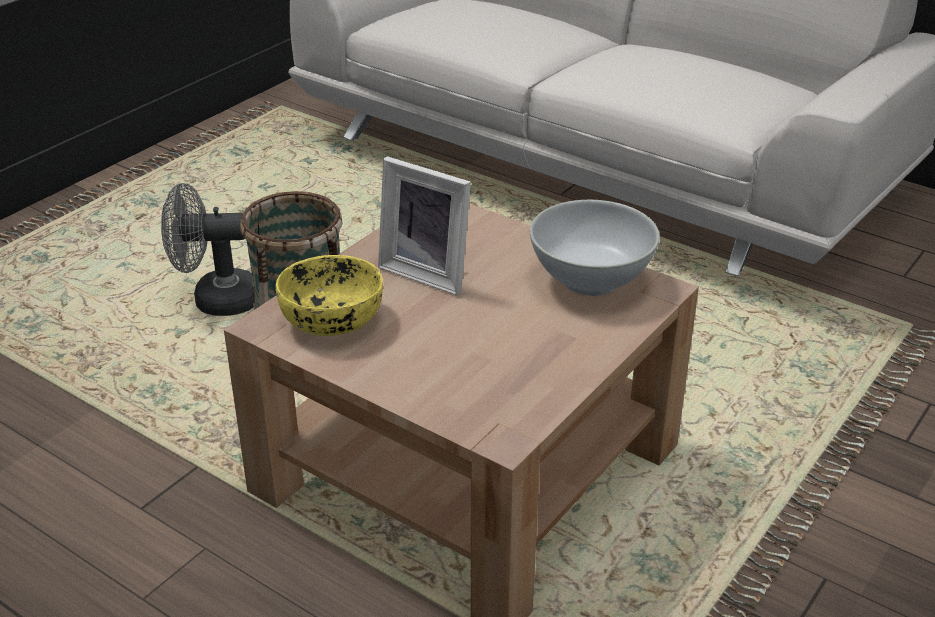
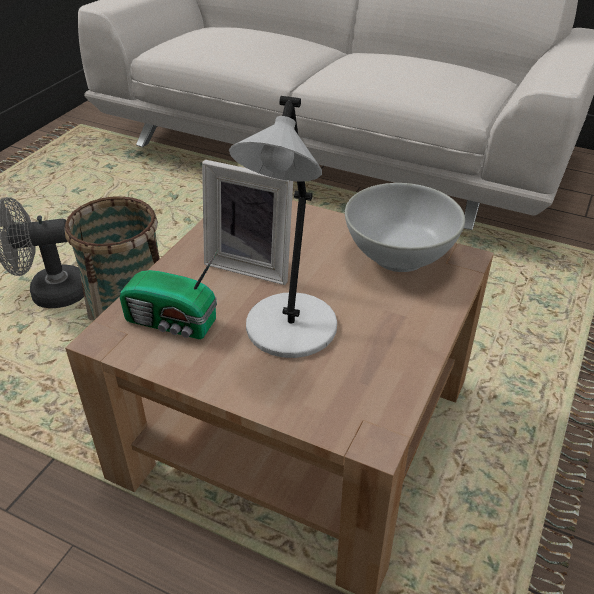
camera: 10 degrees left, 5 degrees up
(333, 319) = (172, 323): yellow bowl -> radio
(450, 338) = (290, 330): none -> grey table lamp

